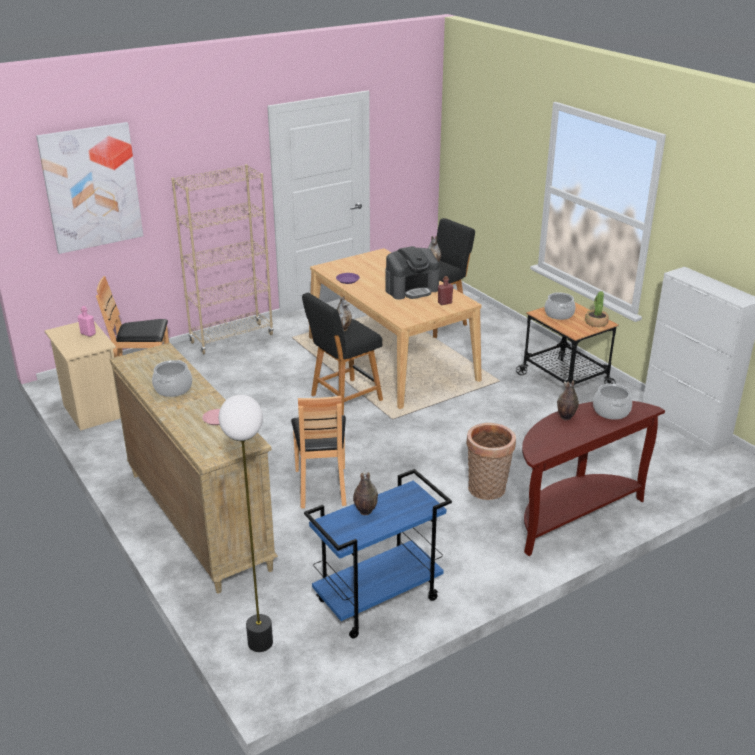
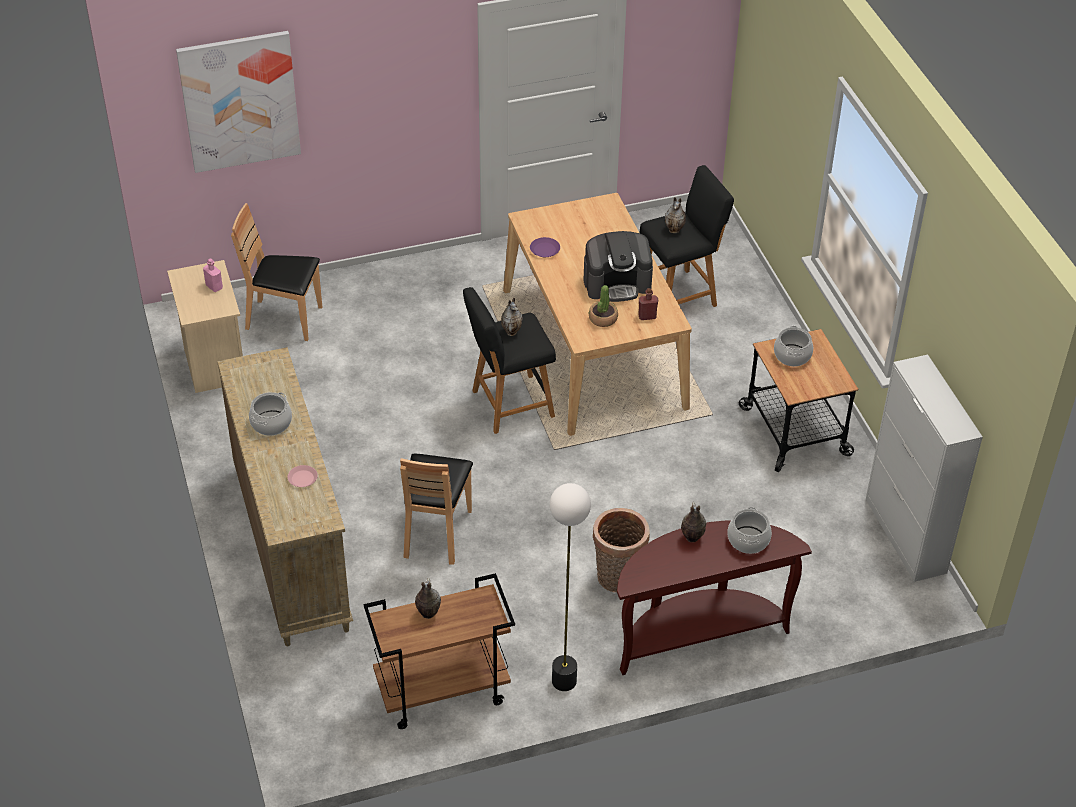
camera: 15 degrees right, 15 degrees up
(232, 339) = (407, 274): beige bookcase -> none
(260, 643) = (310, 712): floor lamp -> floor lamp (563, 681)
(377, 601) = (441, 692): blue cart -> brown cart
(596, 323) = (831, 380): potted plant -> potted plant (603, 318)

